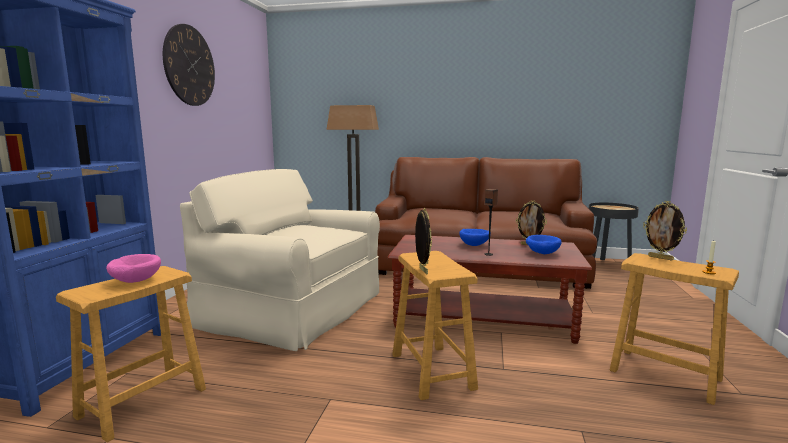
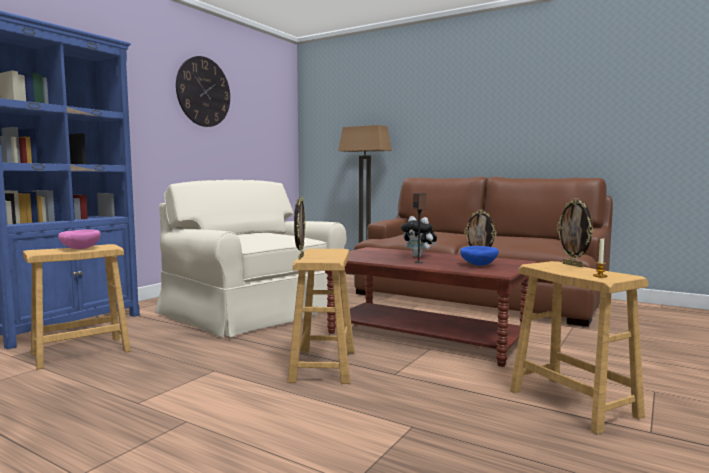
camera: 20 degrees right, 5 degrees down
(474, 245) = (419, 256): blue bowl -> plush toy
(607, 265) = (643, 309): black side table -> none

